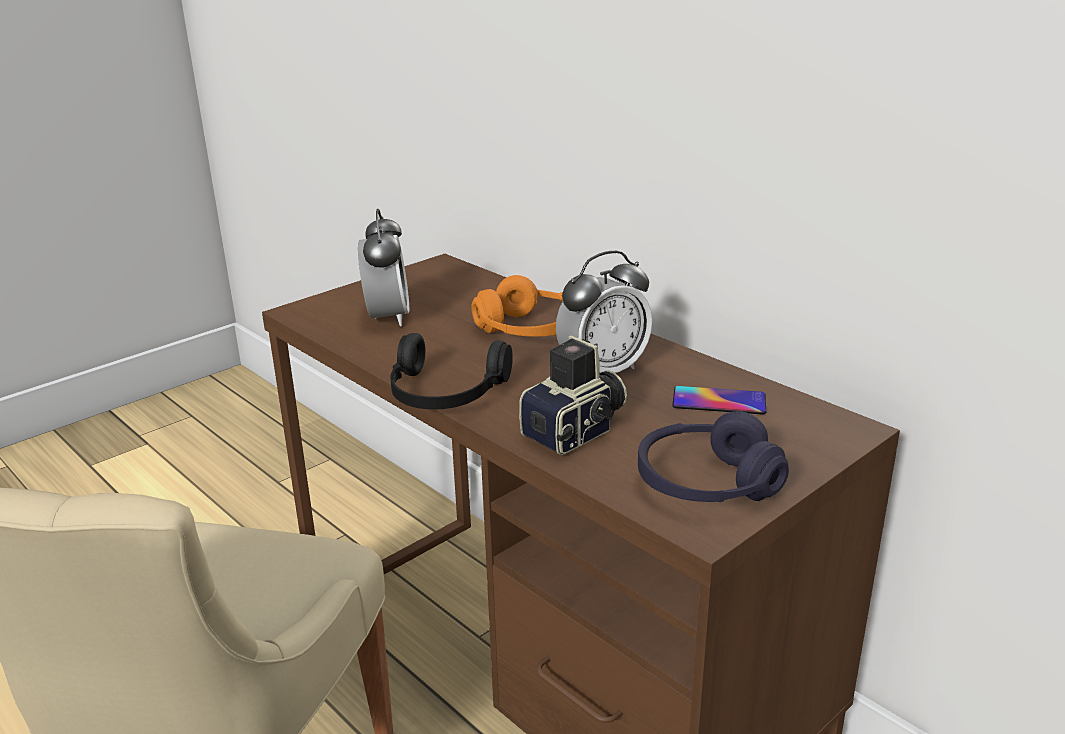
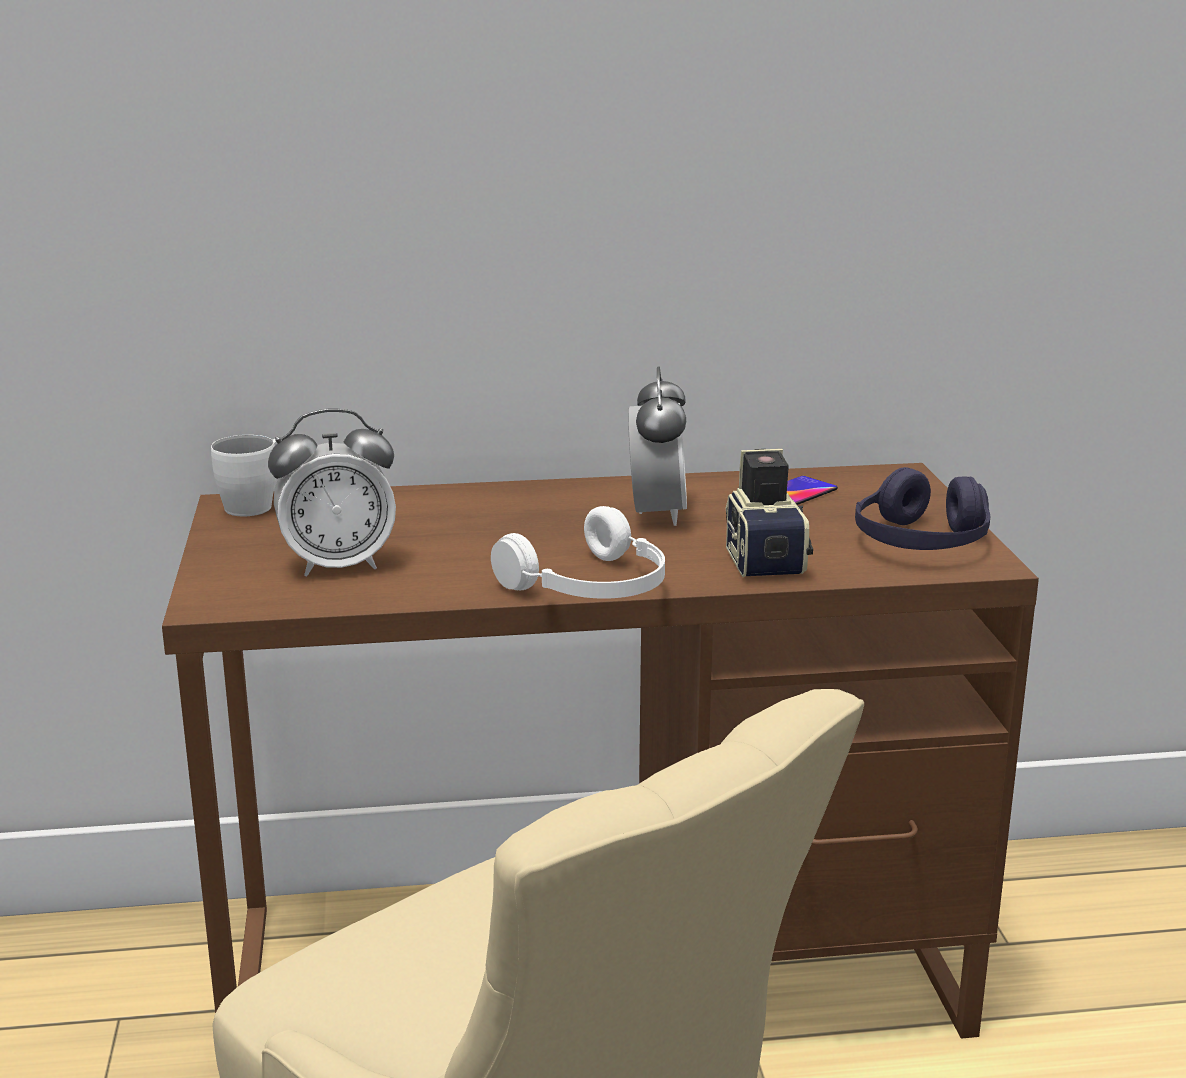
camera: 55 degrees left, 5 degrees down
(388, 317) = (338, 565): alarm clock -> alarm clock turned 135 degrees clockwise
(444, 394) = (592, 587): black headphones -> white headphones
(448, 269) = (257, 504): none -> white mug
(528, 330) = (507, 515): orange headphones -> none

